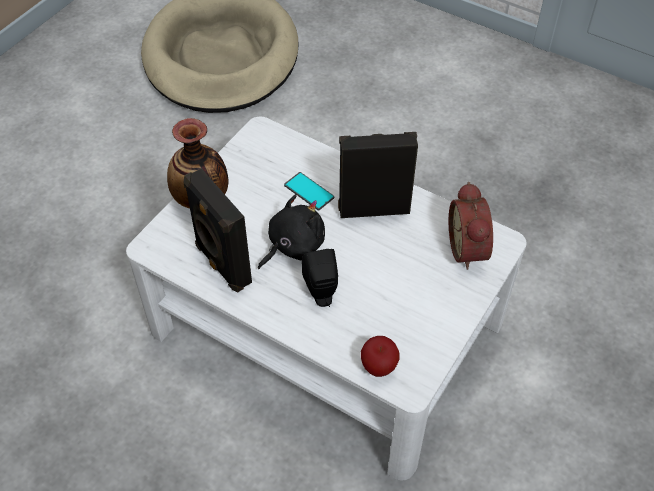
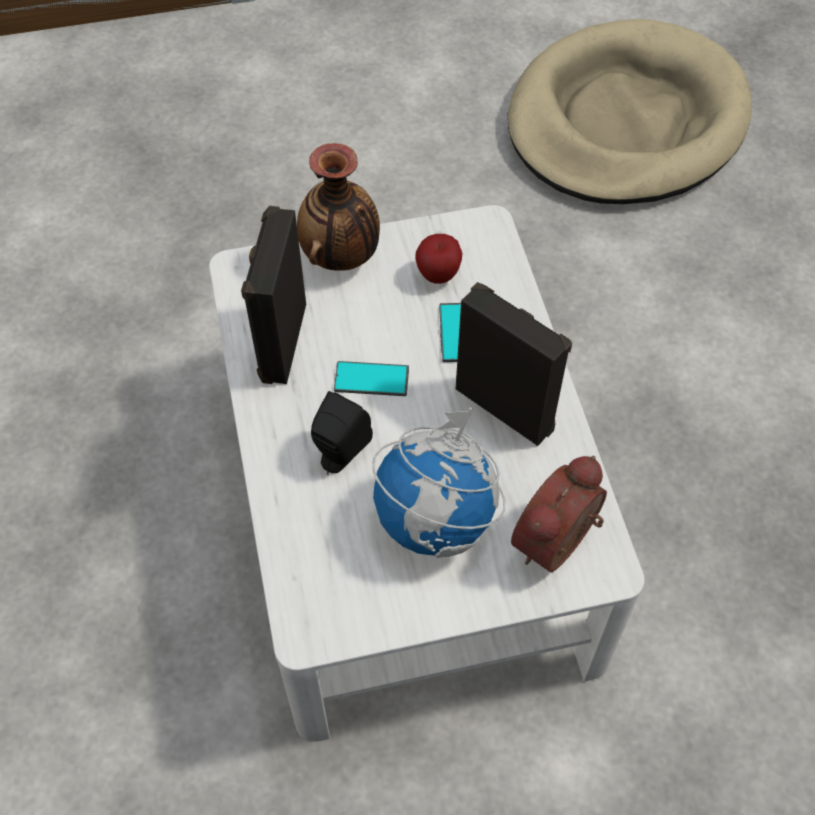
camera: 45 degrees right, 5 degrees up
(293, 246) = (371, 379): black plush toy -> phone
(378, 368) = (301, 583): apple -> apple (438, 275)
(405, 284) = (436, 520): none -> globe

